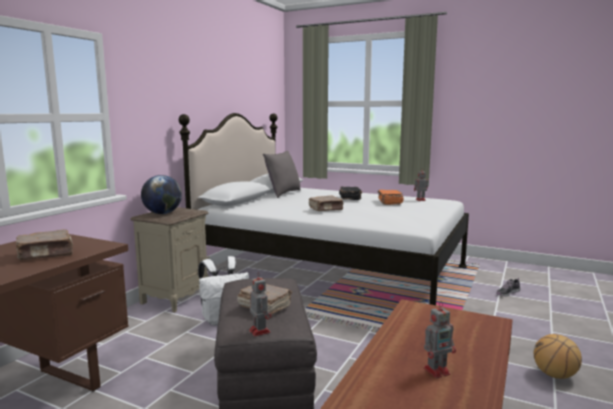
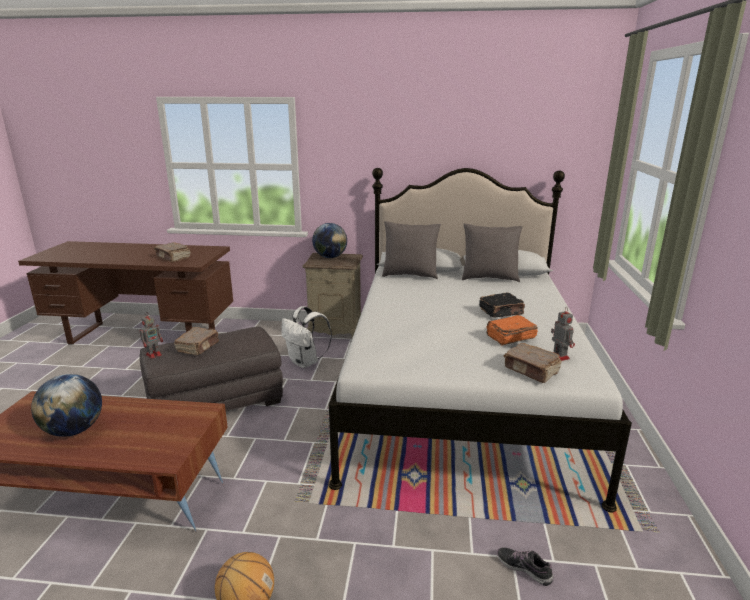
camera: 70 degrees right, 10 degrees up
(248, 204) = (410, 275): none -> grey pillow
(326, 209) = (418, 308): brown book -> brown book (531, 371)
(437, 370) = (74, 430): toy robot -> globe

